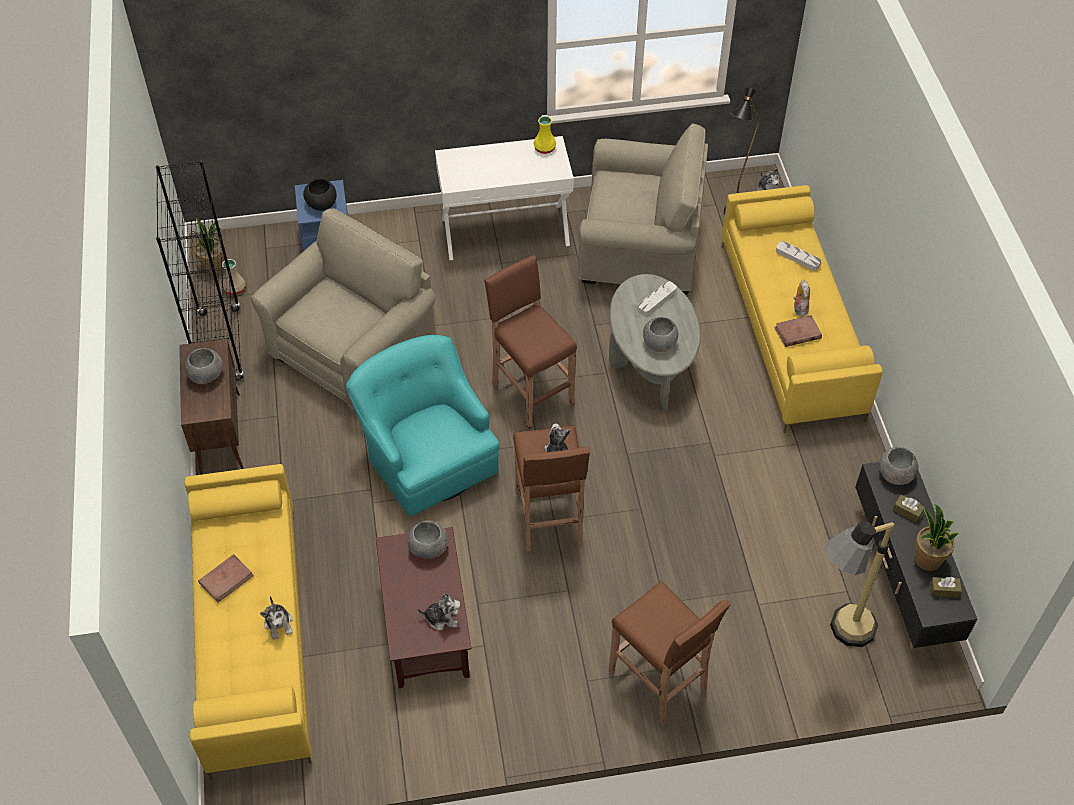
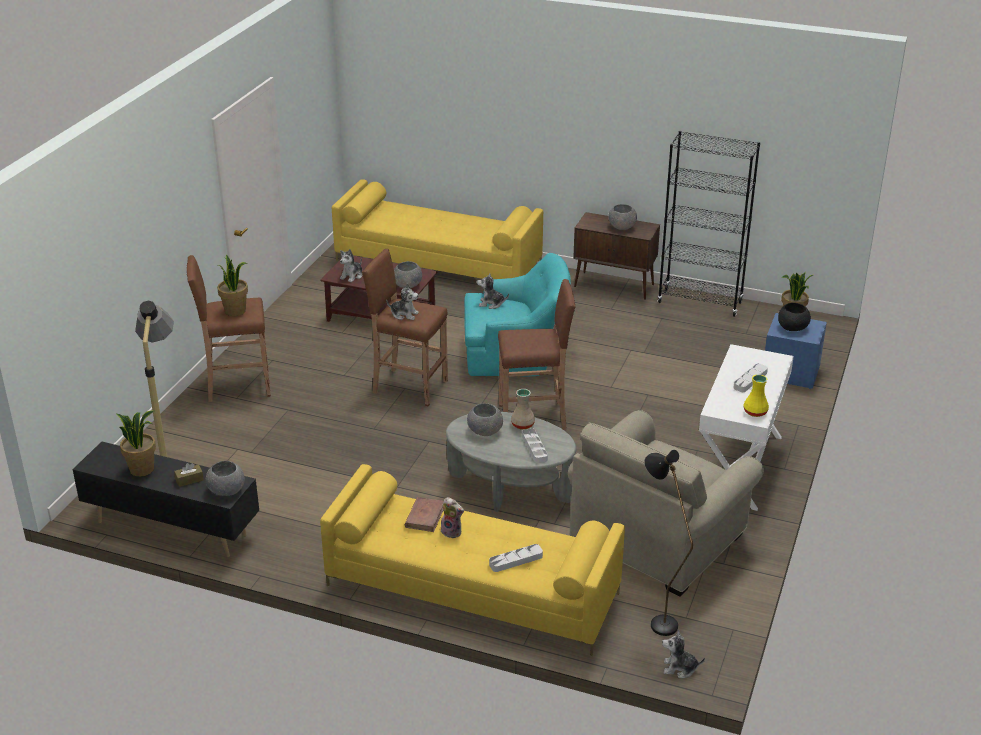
camera: 120 degrees right, 20 degrees down
(226, 579) = (461, 221): brown book -> none
(235, 288) = (759, 321): beige vase -> beige vase (522, 425)
(279, 623) = (412, 230): plush toy -> plush toy (491, 304)
(353, 351) = (649, 353): beige armchair -> none
(496, 164) = (750, 380): none -> grey tray
(662, 618) = (235, 311): none -> potted plant
(944, 590) = (111, 464): brown tissue box -> none

